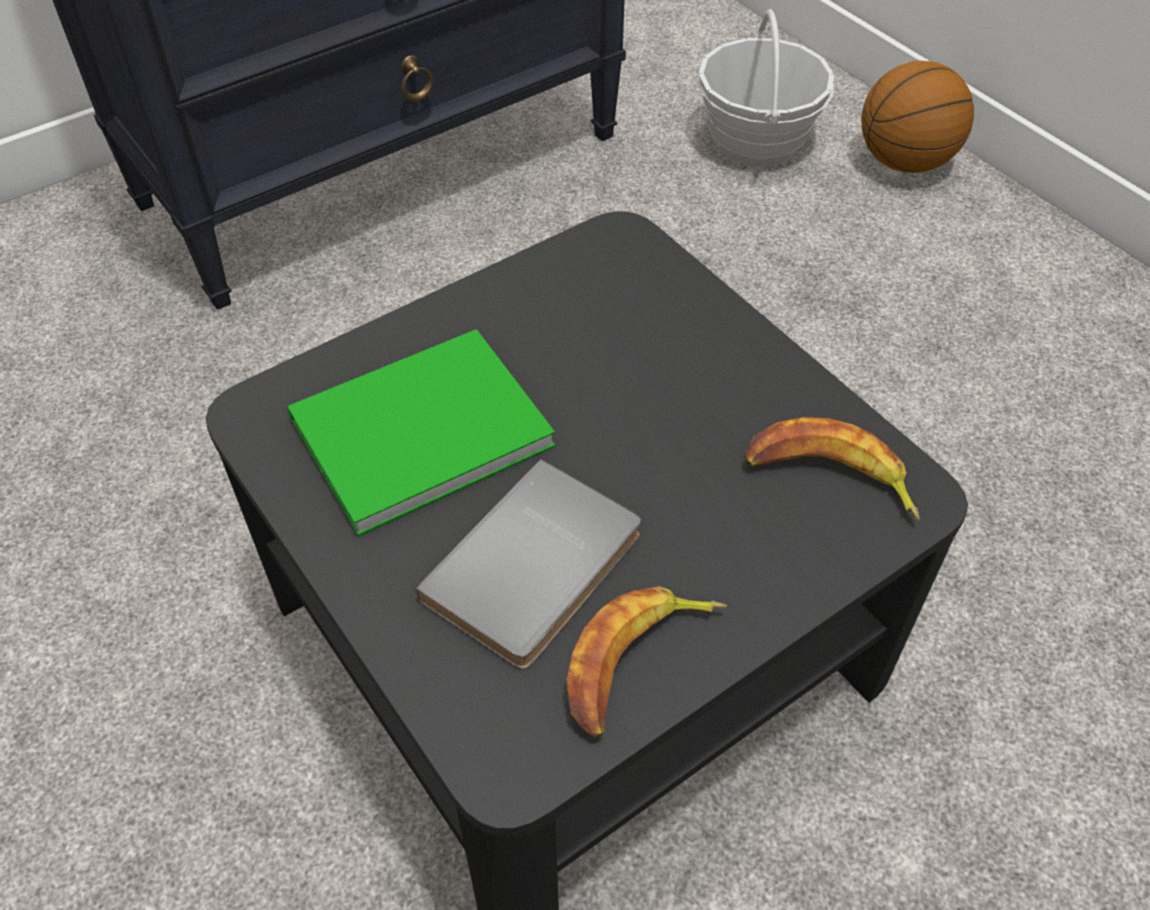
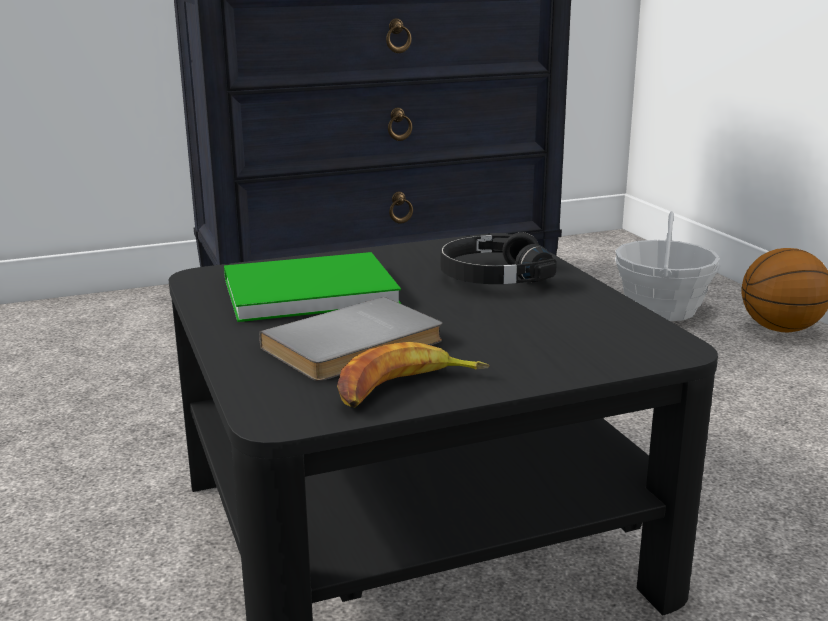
camera: 15 degrees right, 30 degrees down
(646, 344) = (493, 276): none -> black headphones
(828, 478) = (605, 334): banana -> none

